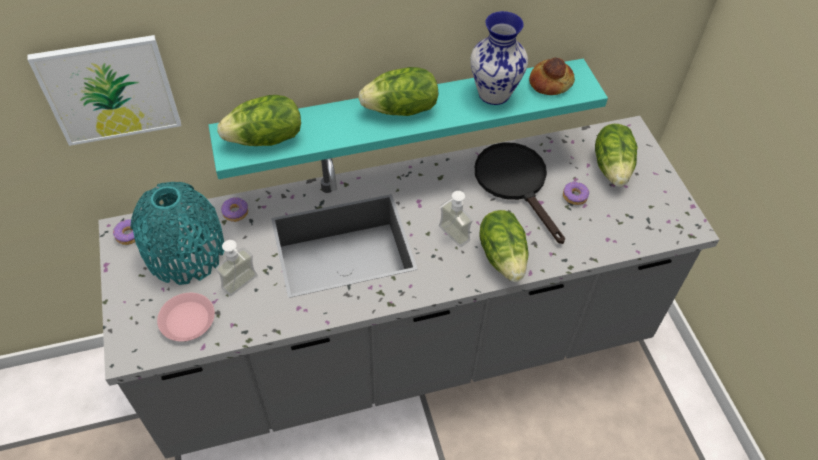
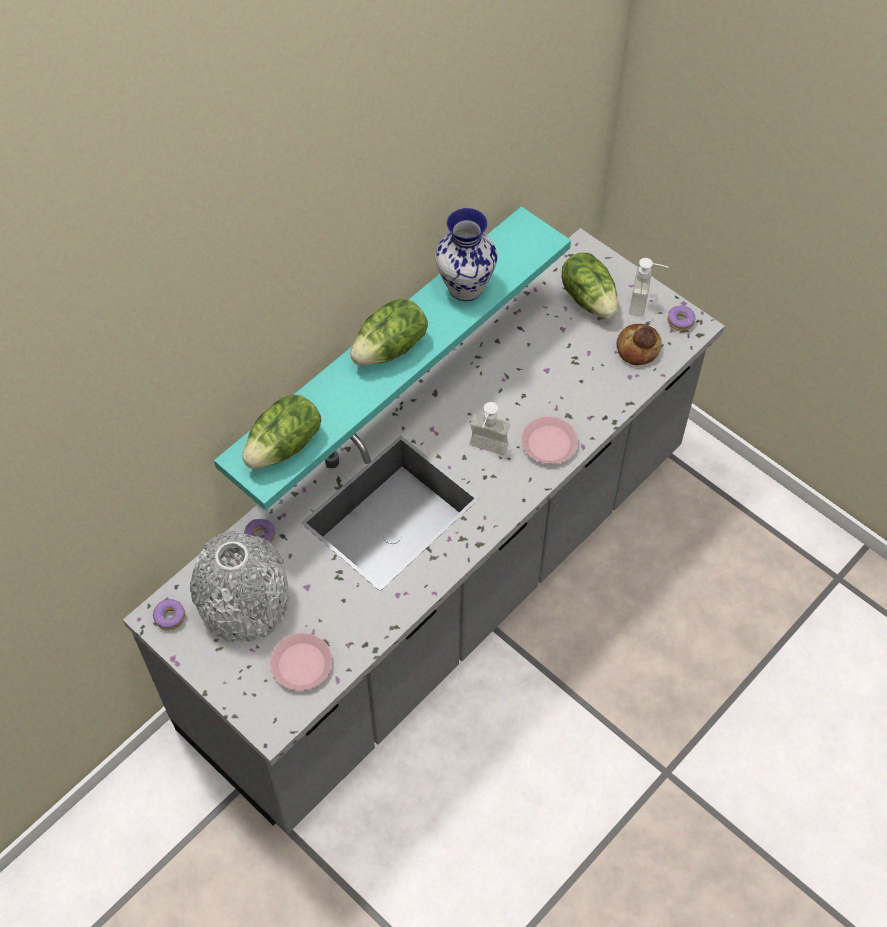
camera: 30 degrees left, 5 degrees up
(109, 90) = (131, 477): picture -> none
(185, 252) = (244, 603): turquoise vase -> grey vase
(244, 287) = (330, 603): soap dispenser -> soap dispenser (645, 304)
(503, 256) = (548, 443): lettuce -> pink plate
(515, 183) = (510, 362): black frying pan -> none
(550, 82) = (508, 249): bread -> bread (637, 348)
(575, 196) = (574, 347): donut -> donut (680, 321)

